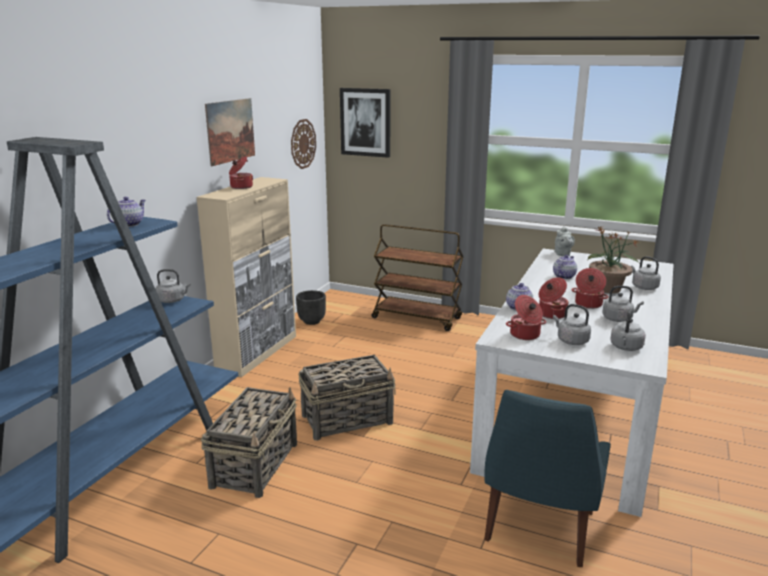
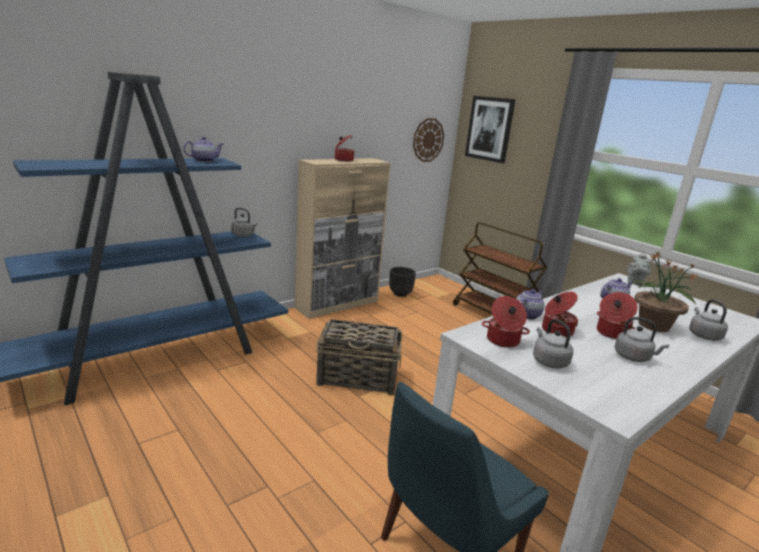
camera: 25 degrees right, 0 degrees up
(230, 131) = (347, 112): picture -> none
(255, 464) = (255, 387): basket -> none
(626, 348) = (609, 388): grey kettle -> none

